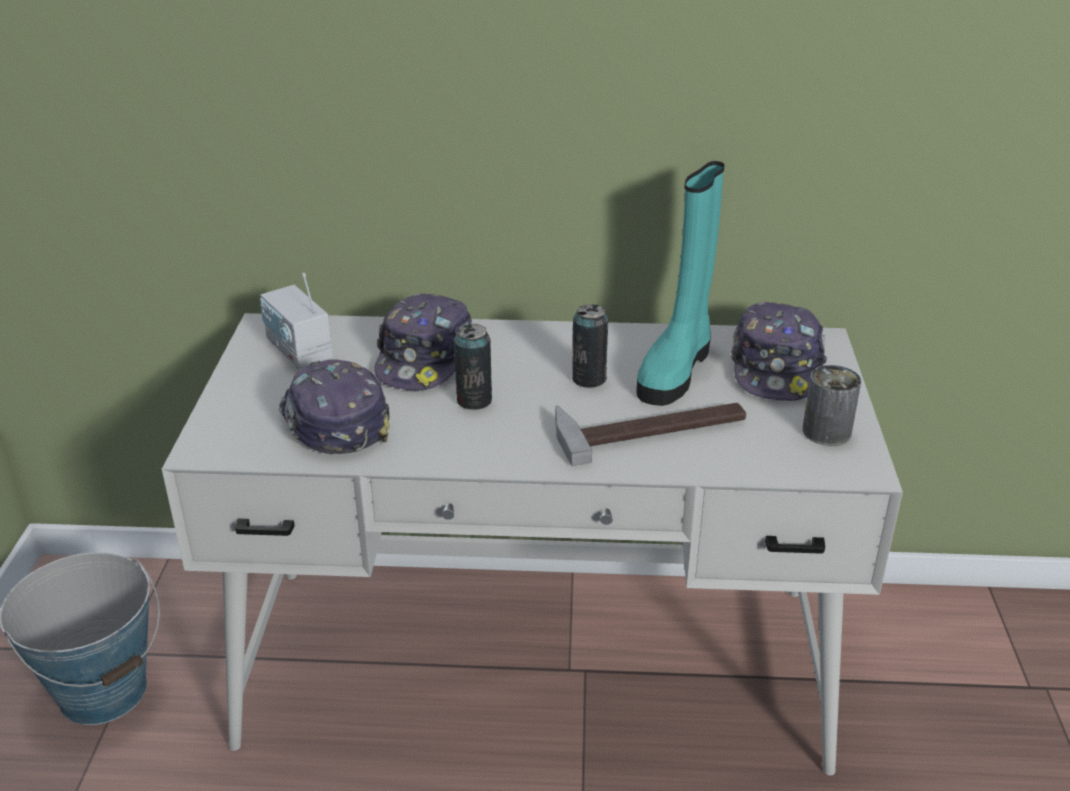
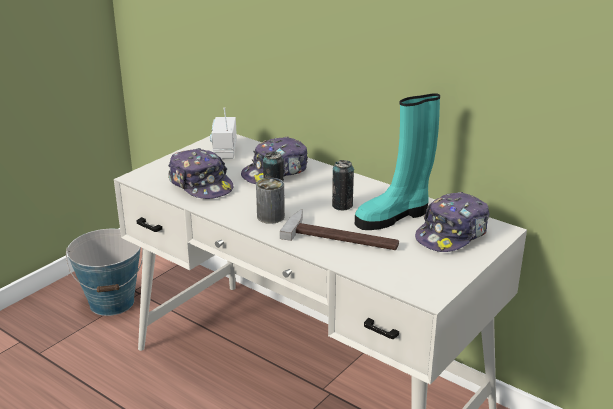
camera: 35 degrees right, 5 degrees down
(333, 422) = (201, 184): cap -> cap turned 135 degrees clockwise
(826, 431) = (435, 272): can -> can (270, 216)

